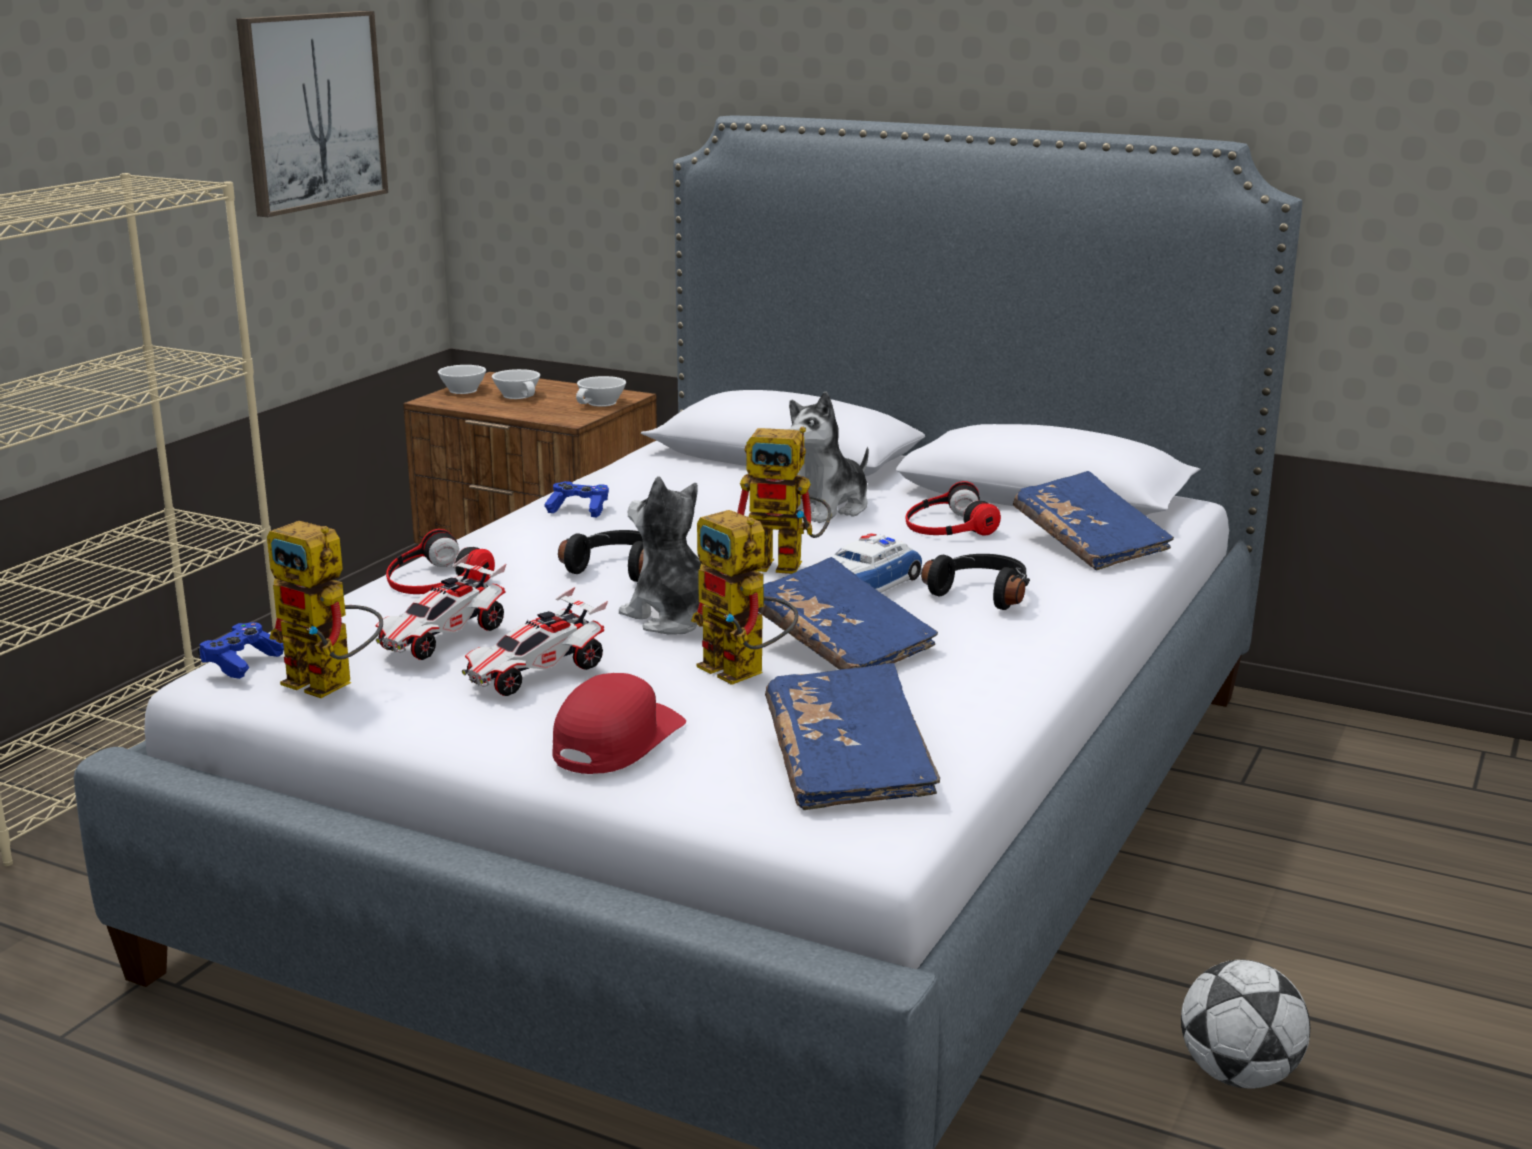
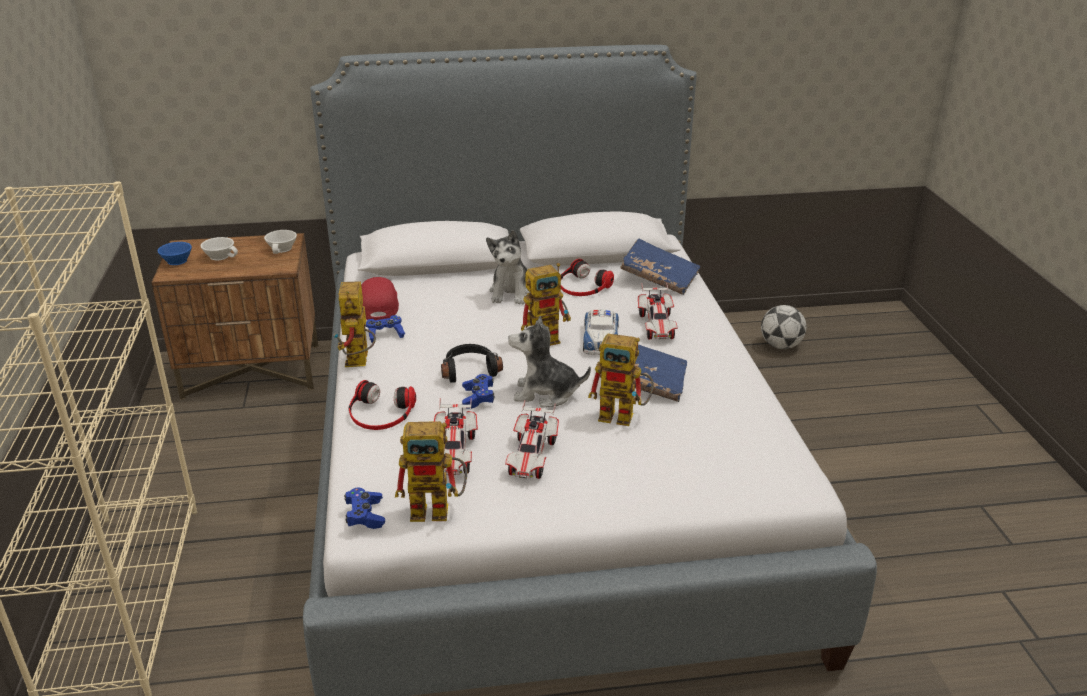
camera: 35 degrees left, 10 degrees up
(311, 110) = (53, 95): picture -> none
(462, 390) = (176, 260): white cup -> blue cup
(498, 528) = (359, 363): none -> toy robot
(575, 596) = (478, 398): none -> blue game controller
(616, 740) = (629, 483): red cap -> red cap (378, 305)
(849, 766) = (743, 453): blue book -> none
(982, 593) = (657, 326): black headphones -> toy car
(1238, 1075) = (863, 519): football -> football (780, 346)

